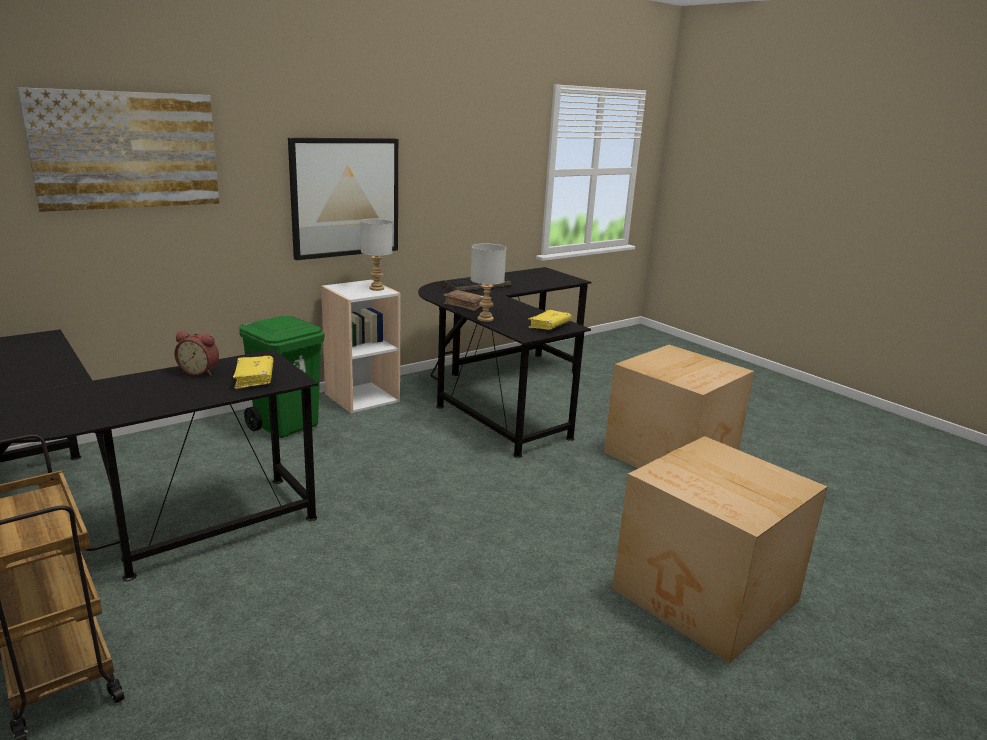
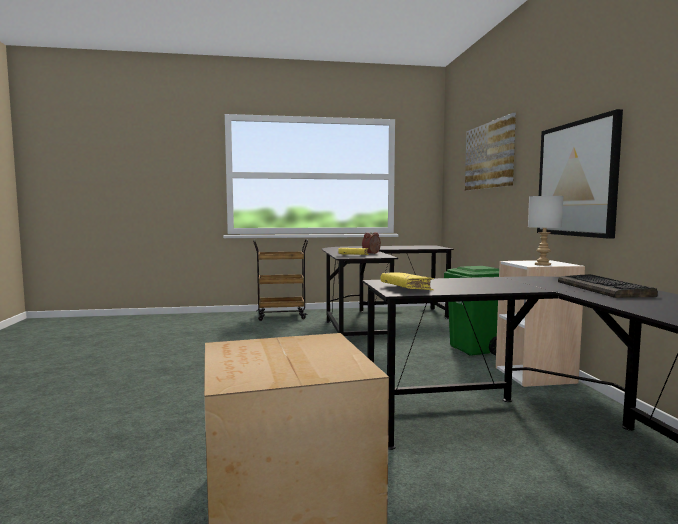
camera: 120 degrees right, 15 degrees down
(465, 305) = (500, 280): brown book -> none
(485, 319) = (443, 279): grey table lamp -> none
(705, 597) = (104, 416): cardboard box -> none

